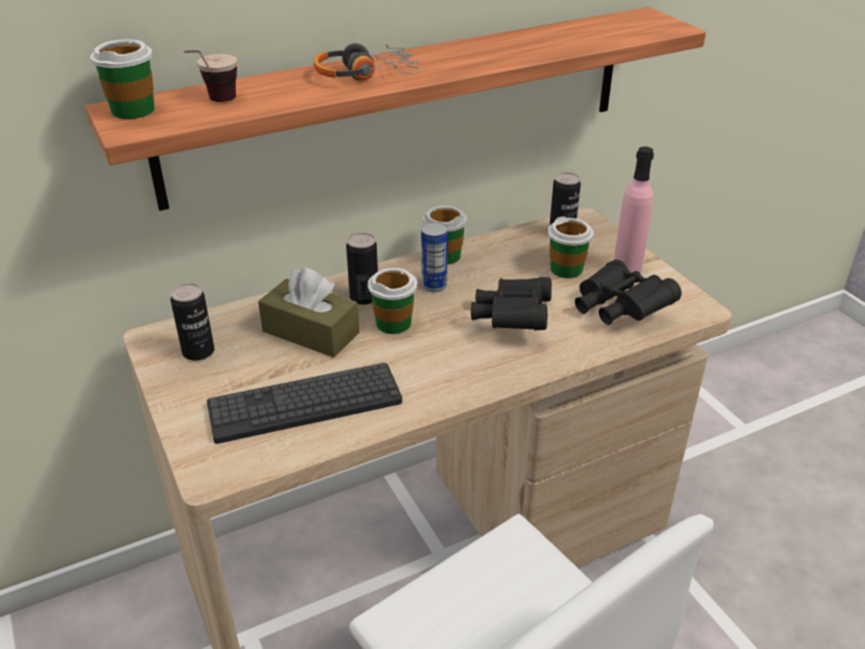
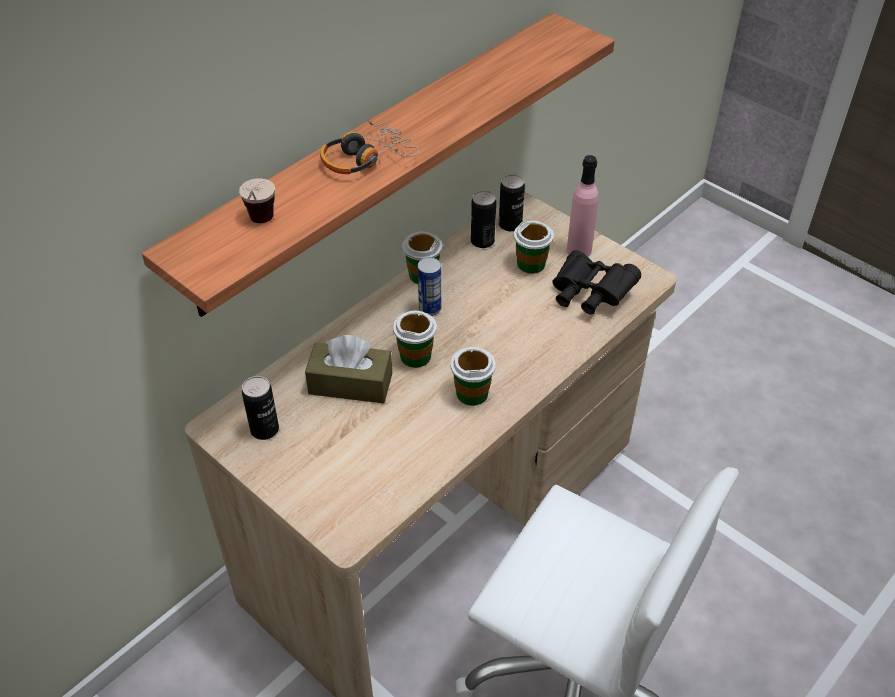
camera: 20 degrees left, 10 degrees up
(133, 110) = (193, 250): cup -> cup (472, 393)
(305, 404) = (385, 453): keyboard -> none
(364, 297) = (376, 336): can -> can (482, 241)
(512, 319) = (510, 326): black binoculars -> none

